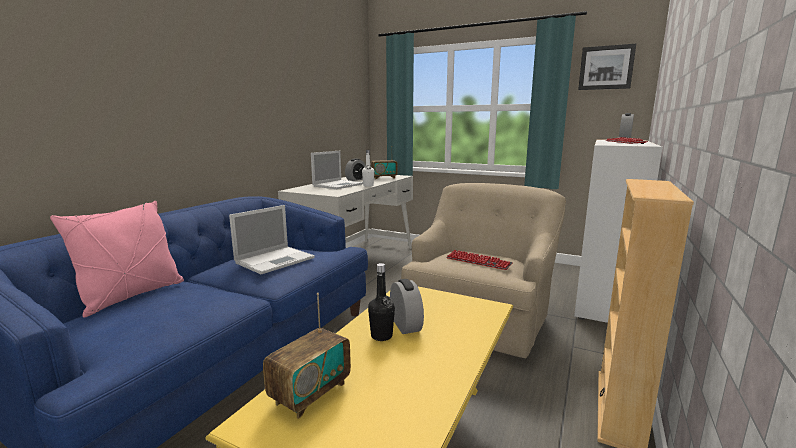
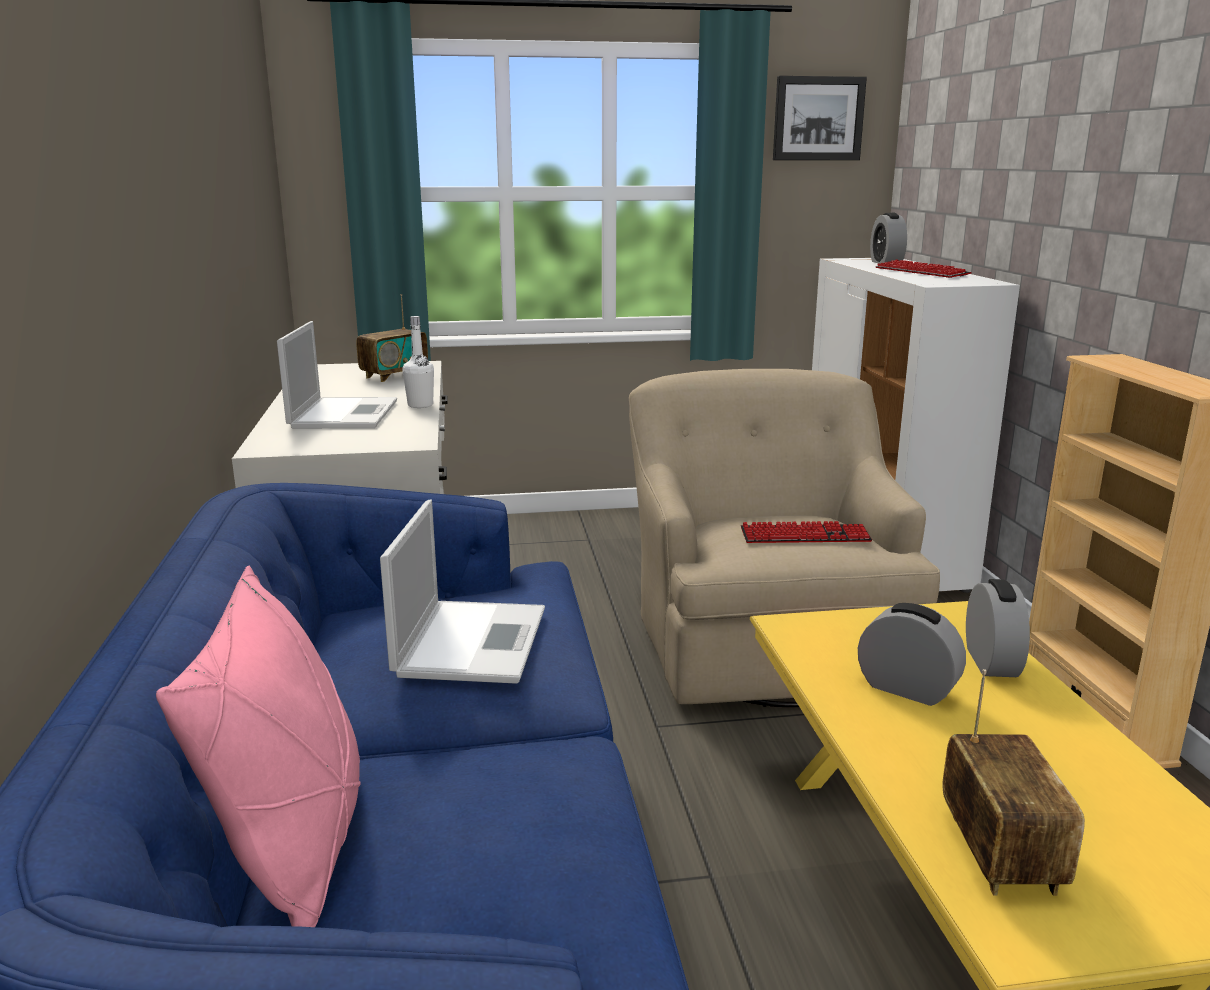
camera: 35 degrees left, 5 degrees up
(356, 179) = (341, 391): alarm clock -> alarm clock (991, 662)
(381, 336) = (911, 721): black bottle -> none

